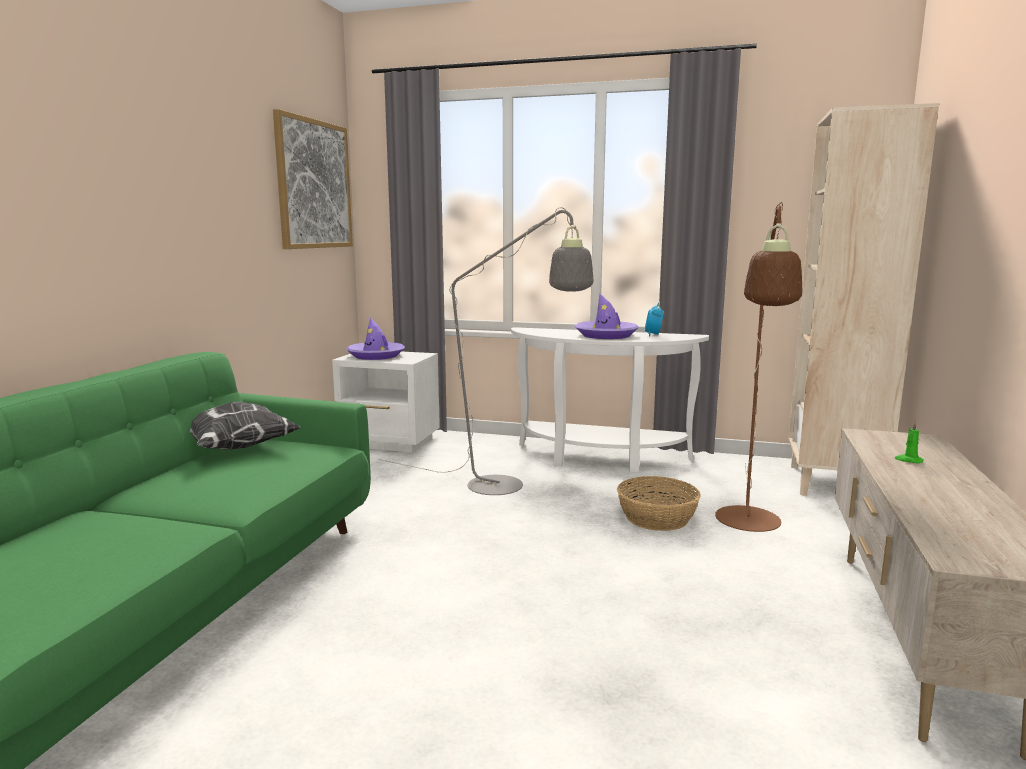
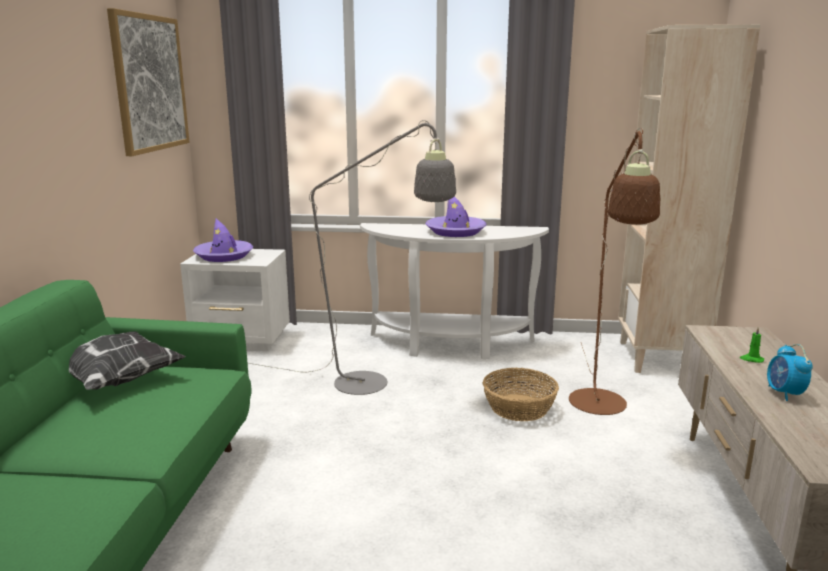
camera: 10 degrees left, 5 degrees up
(653, 335) = (498, 229): alarm clock -> alarm clock (784, 393)

